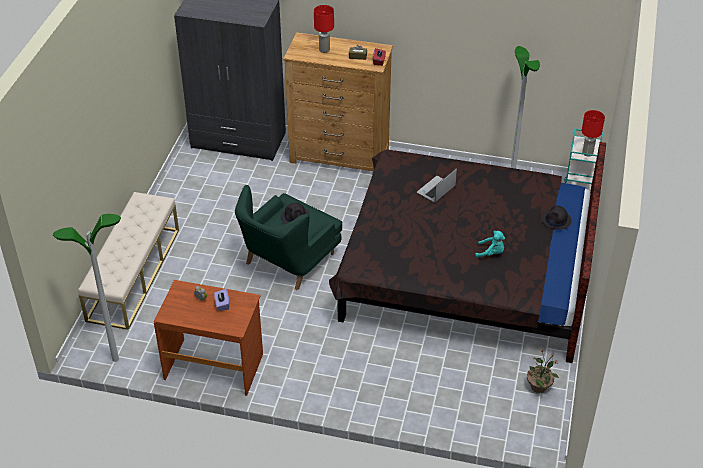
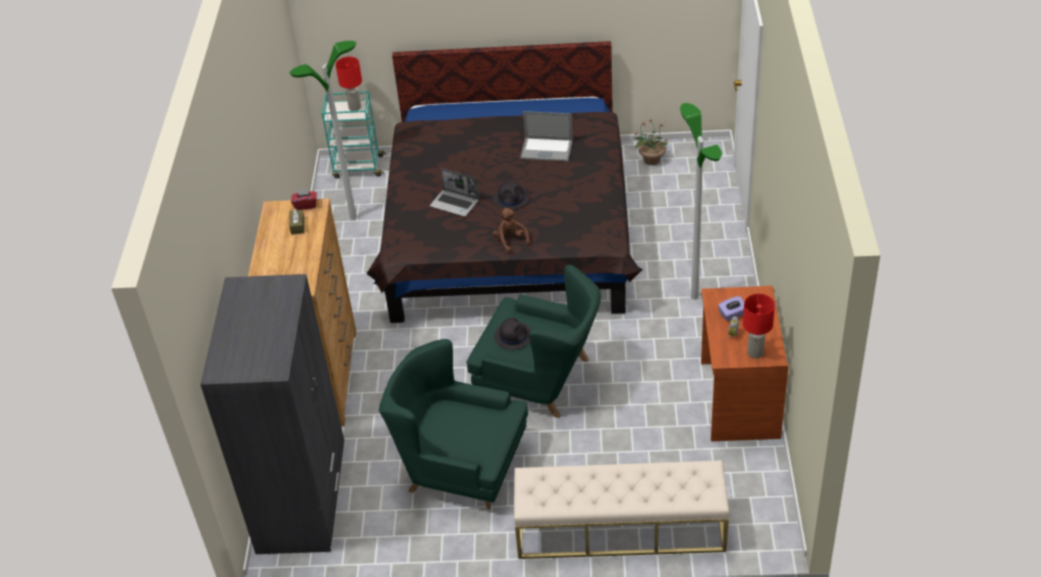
camera: 100 degrees left, 0 degrees up
(115, 358) = (771, 496): floor lamp -> floor lamp (694, 297)
(228, 209) = (460, 465): none -> green armchair
(324, 50) = (286, 260): red table lamp -> red table lamp (755, 353)
(379, 214) = (510, 240): none -> brown plush toy
(491, 253) = (546, 149): turquoise plush toy -> laptop
(556, 220) = (478, 115): black hat -> black hat (511, 198)

